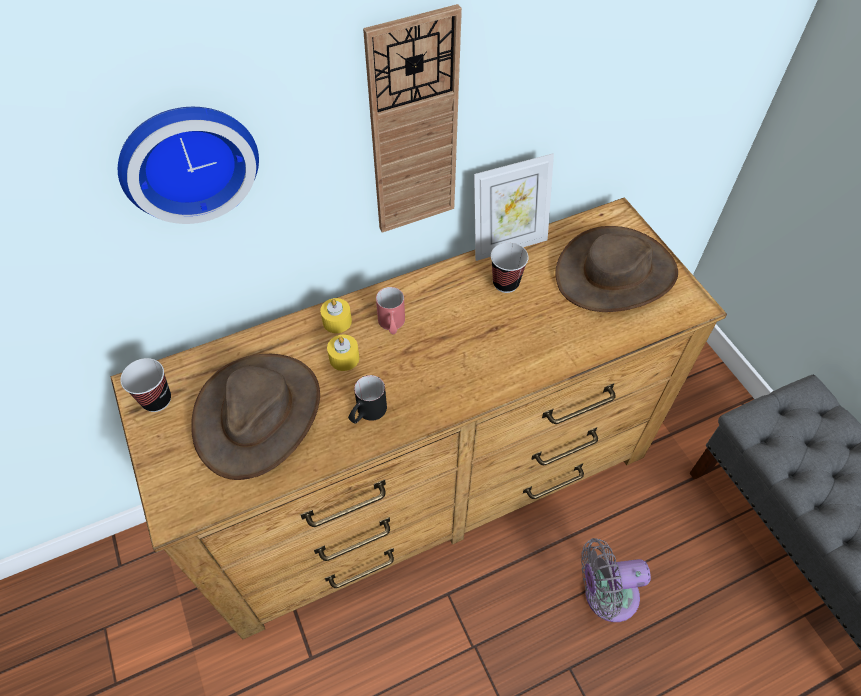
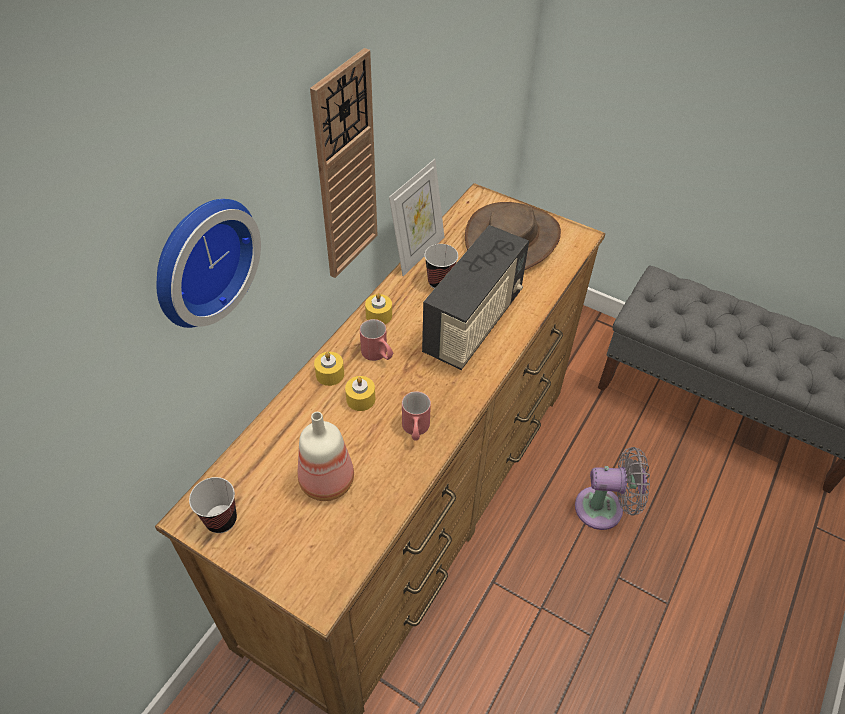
camera: 35 degrees left, 5 degrees down
(258, 414) = (325, 480): brown hat -> bottle
(367, 413) = (415, 430): black mug -> red mug
(422, 288) = (379, 315): none -> yellow candle
(504, 341) = (474, 324): none -> radio
(605, 595) = (604, 508): grey fan -> grey fan turned 135 degrees counterclockwise

